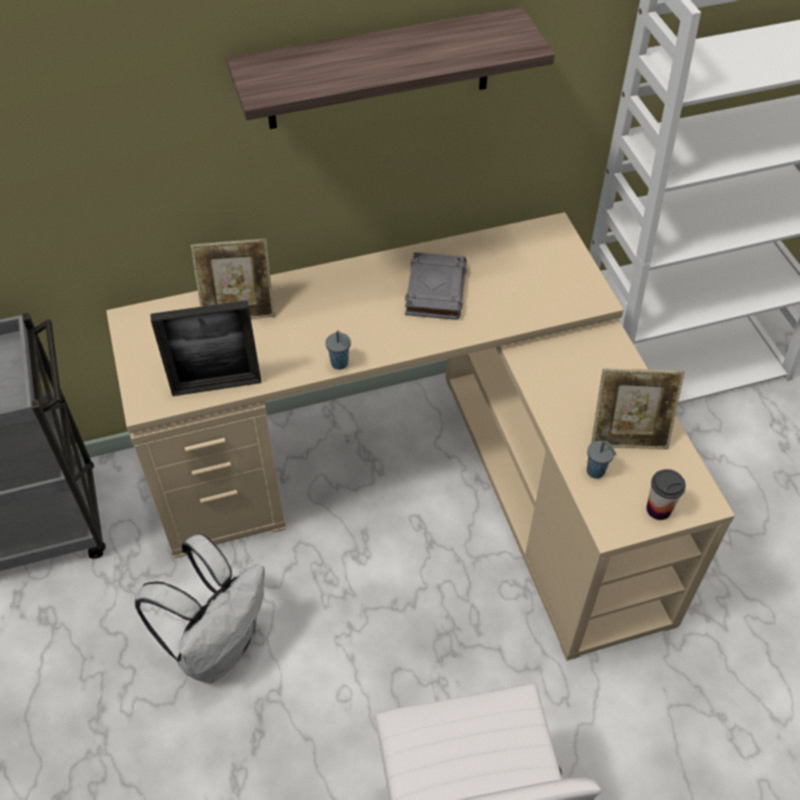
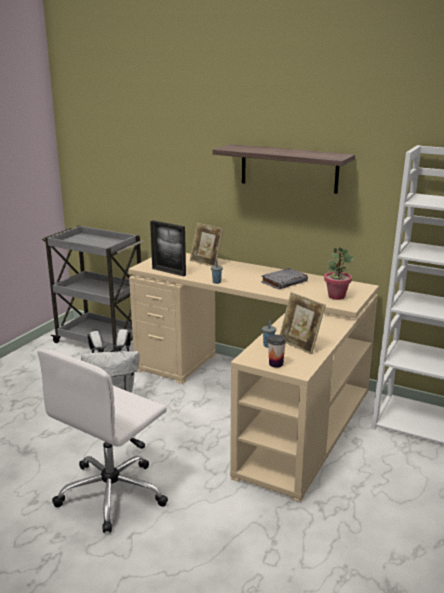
camera: 45 degrees right, 30 degrees down
(552, 283) = (336, 296): none -> potted plant

